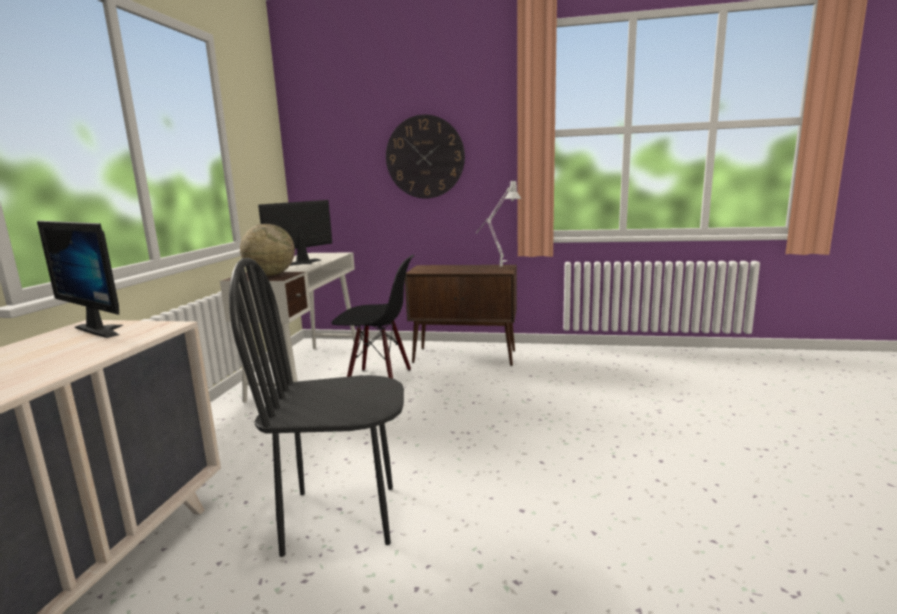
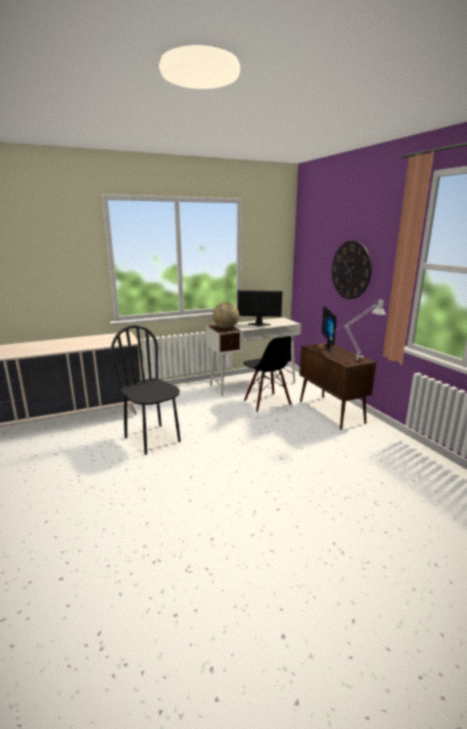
camera: 55 degrees right, 5 degrees up
(106, 328) = (122, 337): monitor -> monitor (331, 348)

